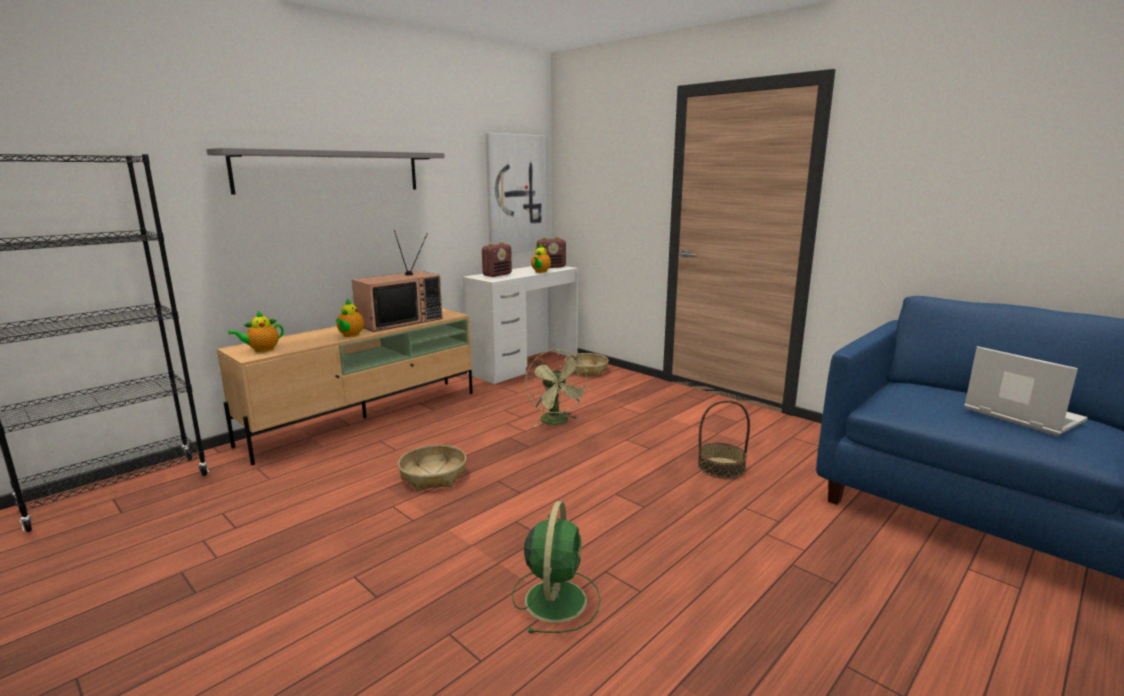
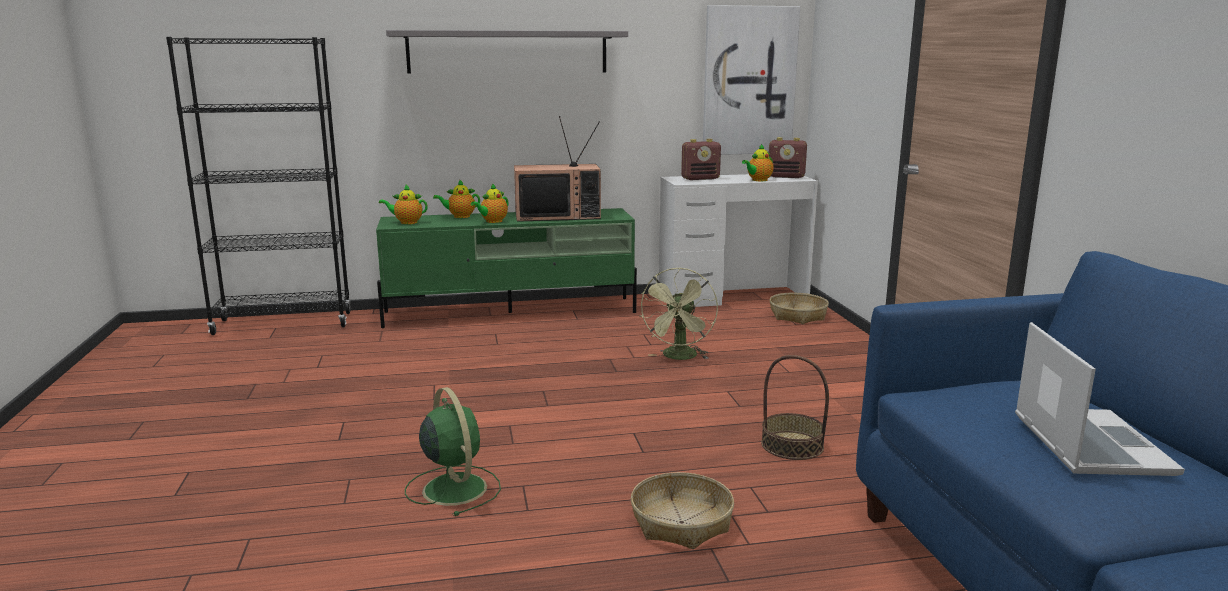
camera: 35 degrees right, 0 degrees up
(306, 335) = (459, 216): none -> teapot
(366, 417) = (512, 312): beige tv stand -> green tv stand
(433, 476) = (496, 371): basket -> basket (681, 522)
(556, 598) = (453, 488): green fan -> green fan turned 75 degrees counterclockwise

